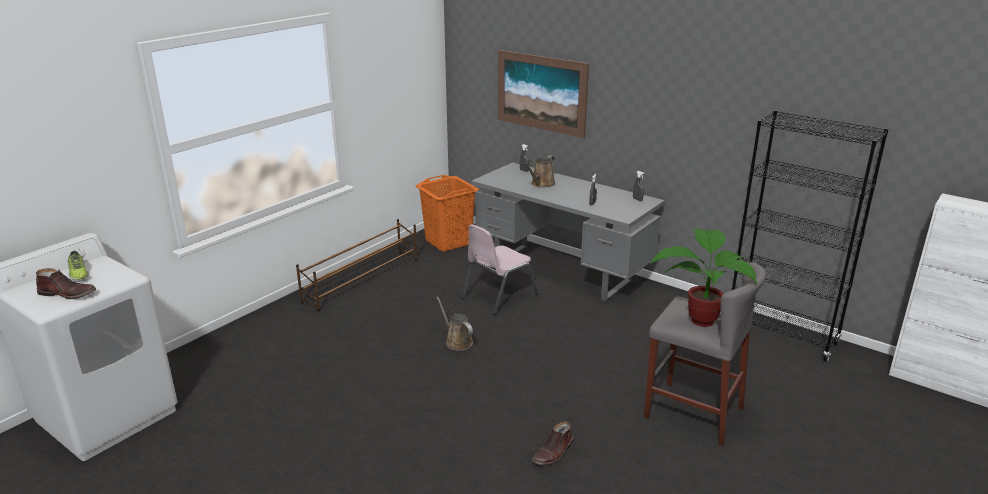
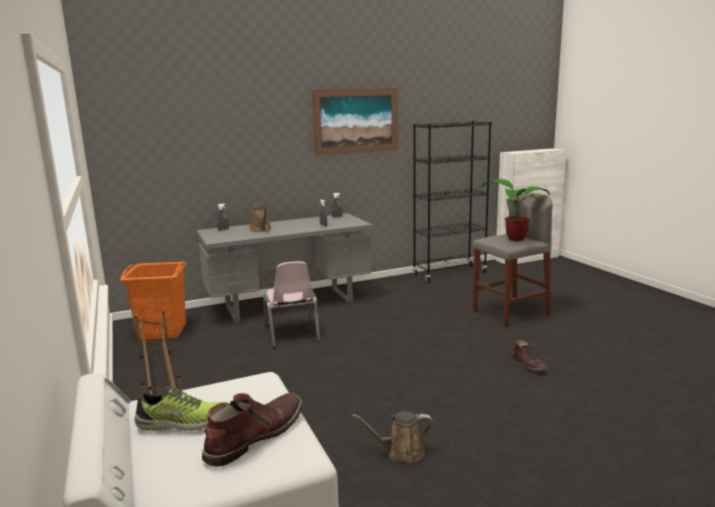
camera: 60 degrees left, 10 degrees down
(457, 341) = (342, 365): brown watering can -> brown watering can (401, 452)
(541, 93) = (217, 154): picture -> picture (356, 121)

